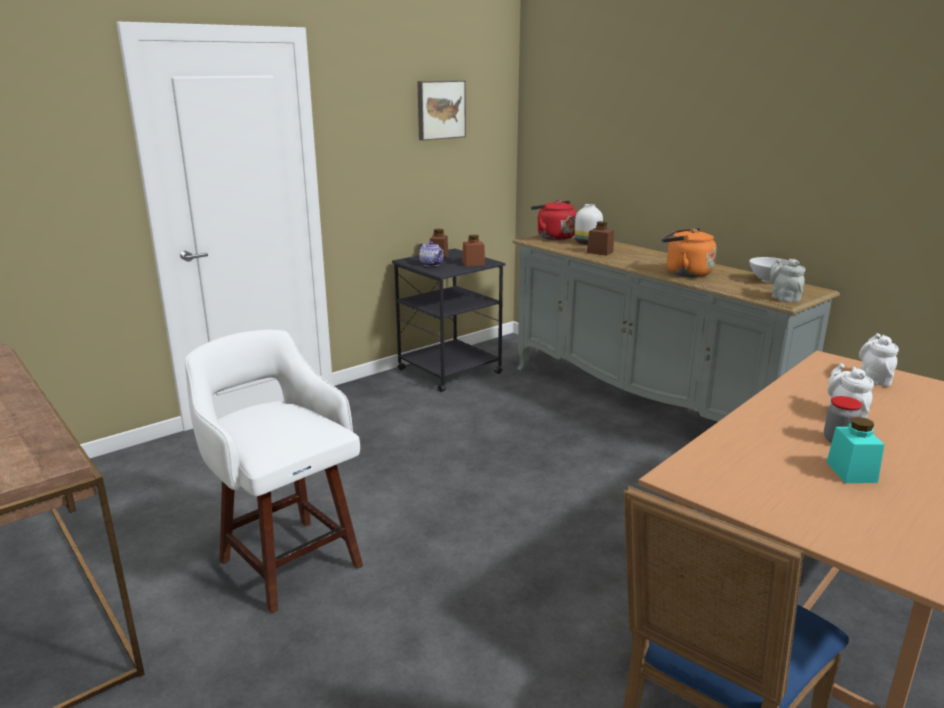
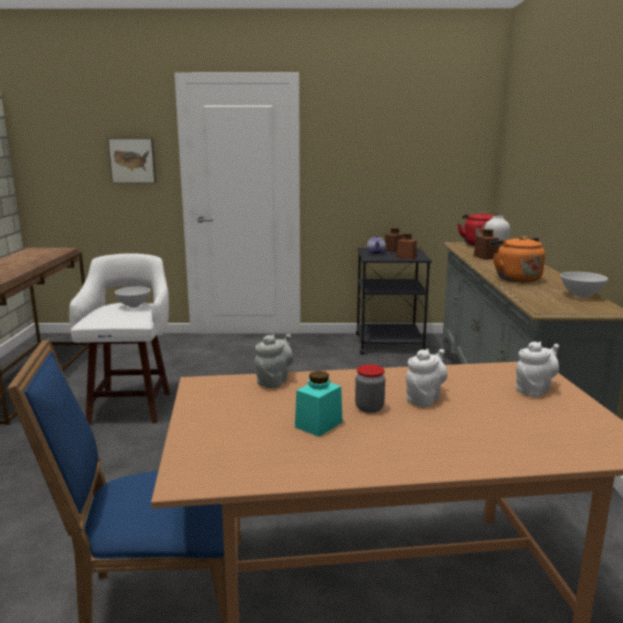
camera: 40 degrees right, 5 degrees down
(279, 413) = (133, 306): none -> white bowl
(440, 109) = (414, 134): picture -> picture (133, 160)
(783, 298) = (551, 307): grey teapot -> grey teapot (274, 381)

